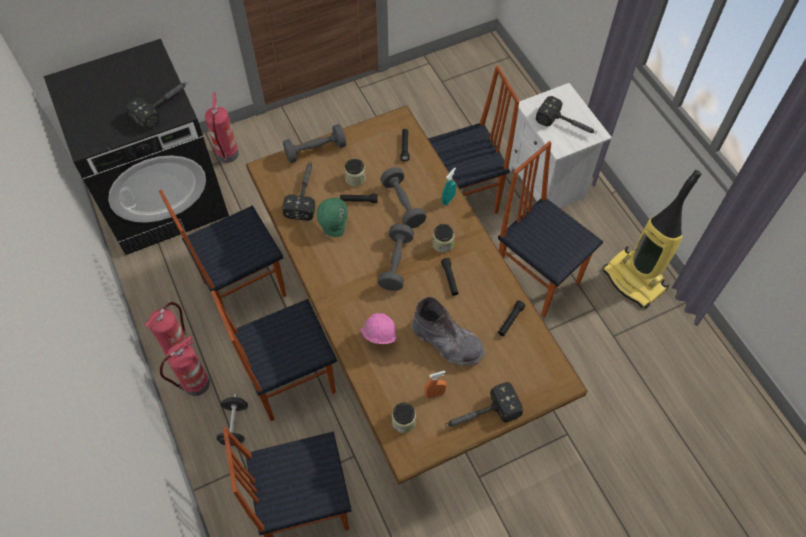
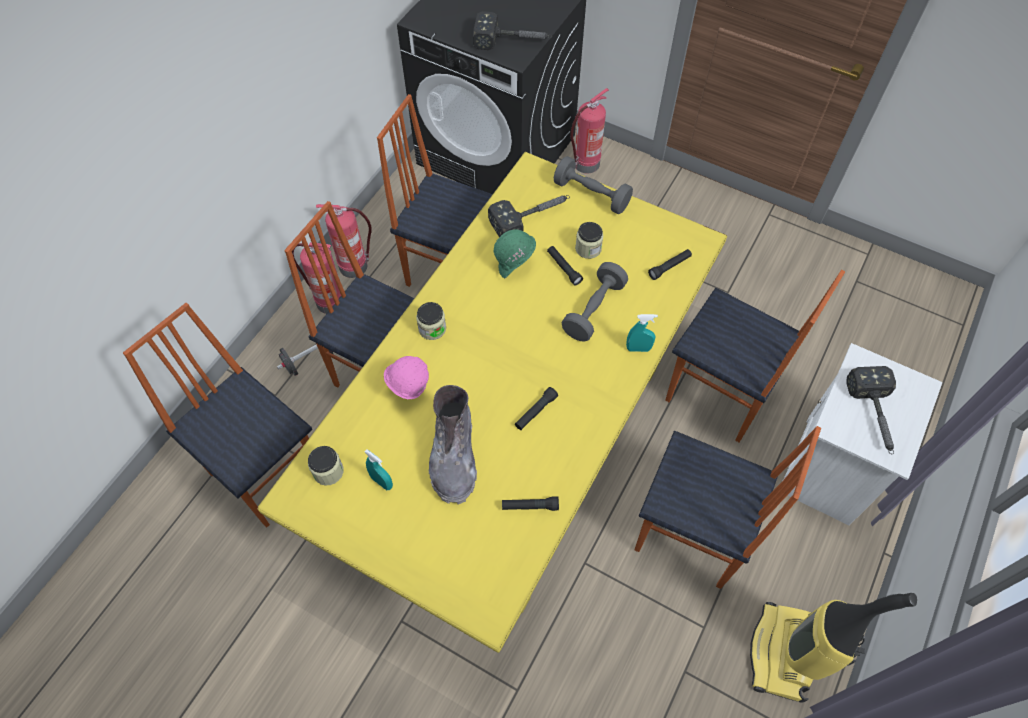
camera: 55 degrees right, 0 degrees up
(396, 263) = (514, 348): grey dumbbell -> none
(405, 333) = (514, 442): brown dining table -> yellow dining table
(435, 393) = (382, 482): orange spray bottle -> turquoise spray bottle
(442, 244) = (575, 378): jar -> jar (432, 328)
(479, 415) = (385, 544): hammer -> none
(537, 278) = (690, 536): chair -> chair turned 105 degrees clockwise

